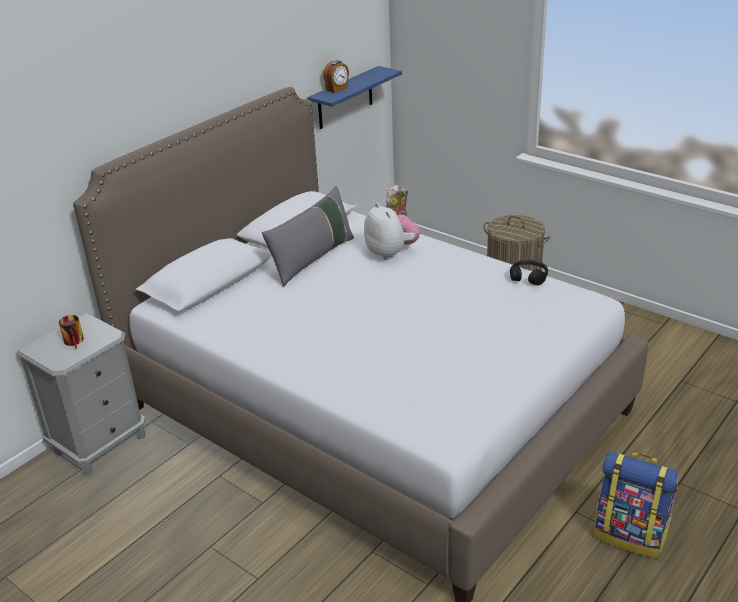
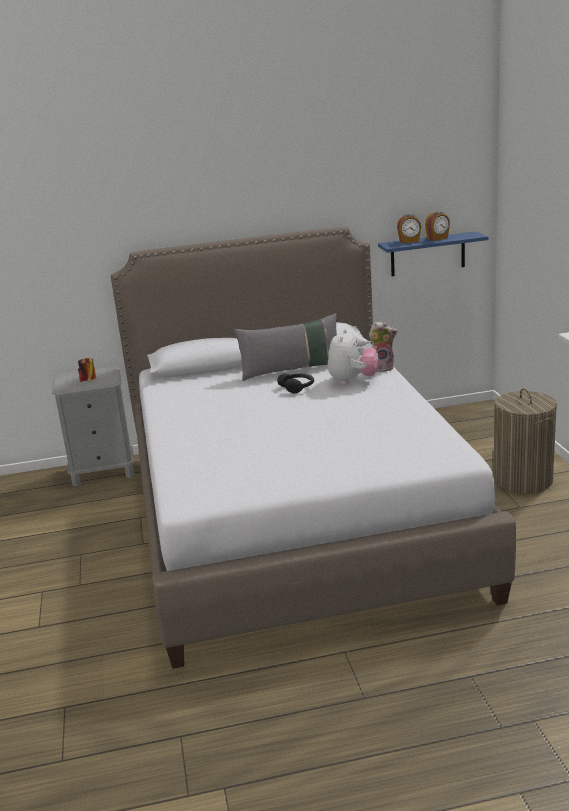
camera: 40 degrees right, 10 degrees down
(359, 81) = (437, 238): none -> alarm clock
(528, 277) = (432, 425): black headphones -> black headphones (297, 387)
(630, 535) = (365, 690): backpack -> none

